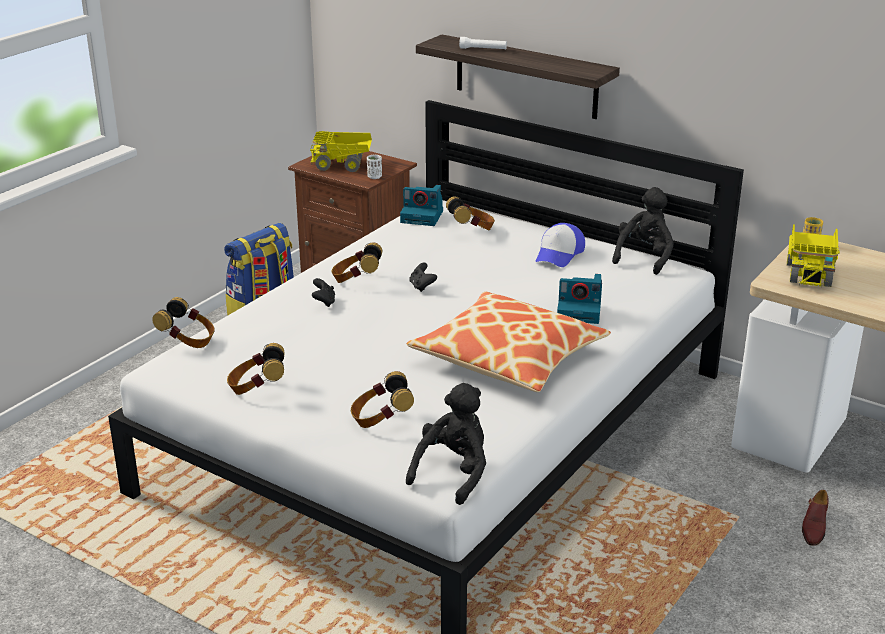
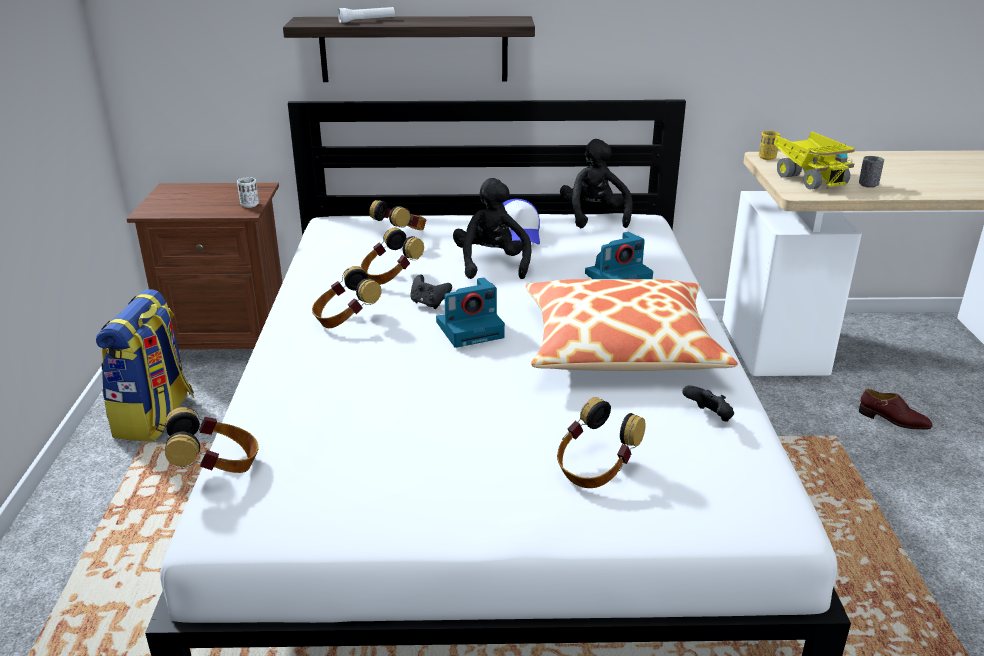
camera: 35 degrees left, 0 degrees up
(257, 389) = (393, 495): headphones -> headphones (390, 277)
(324, 302) = (339, 355): black game controller -> black game controller (709, 417)
(343, 165) = (196, 202): toy truck -> none
(423, 216) = (332, 235): camera -> camera (471, 329)
(453, 473) = (759, 498): black plush toy -> black plush toy (491, 264)
(814, 527) = (893, 420): brown shoe -> brown shoe turned 45 degrees counterclockwise
(855, 293) = (868, 185): none -> grey cup

